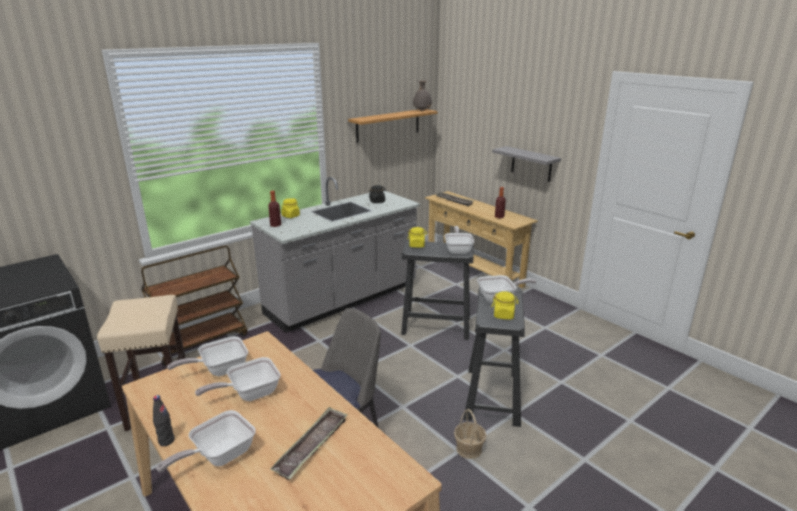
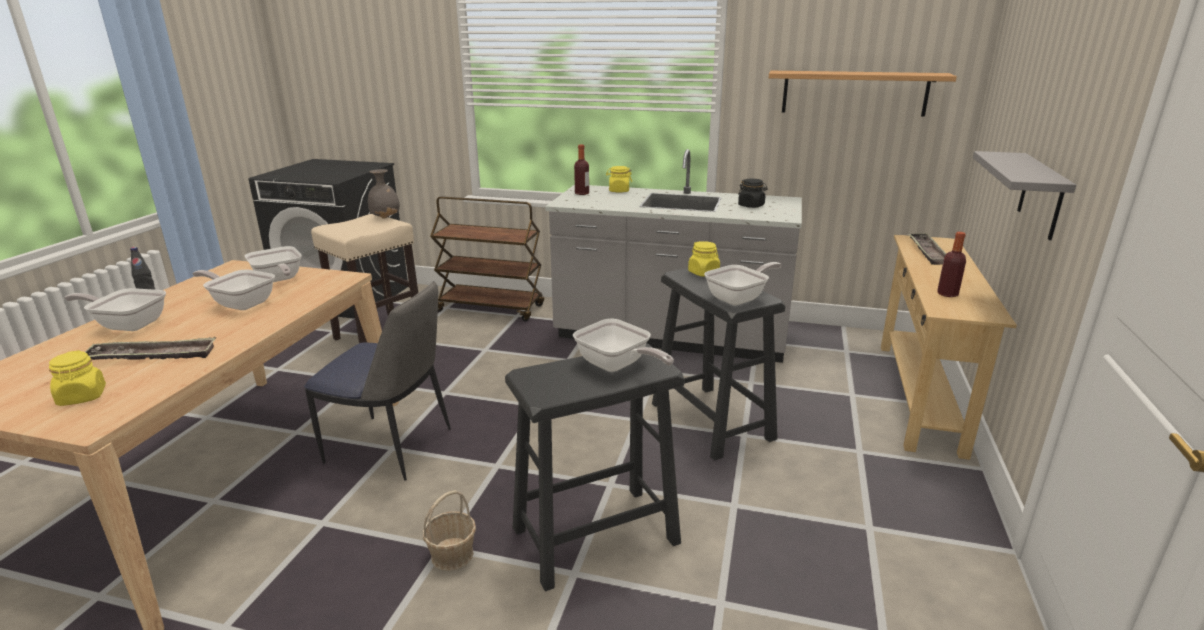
camera: 55 degrees right, 0 degrees up
(219, 370) = (278, 280): frying pan -> frying pan turned 150 degrees counterclockwise
(422, 111) = (927, 73): grey vase -> grey vase (386, 218)
(503, 315) = (562, 382): yellow jar -> yellow jar (82, 397)

